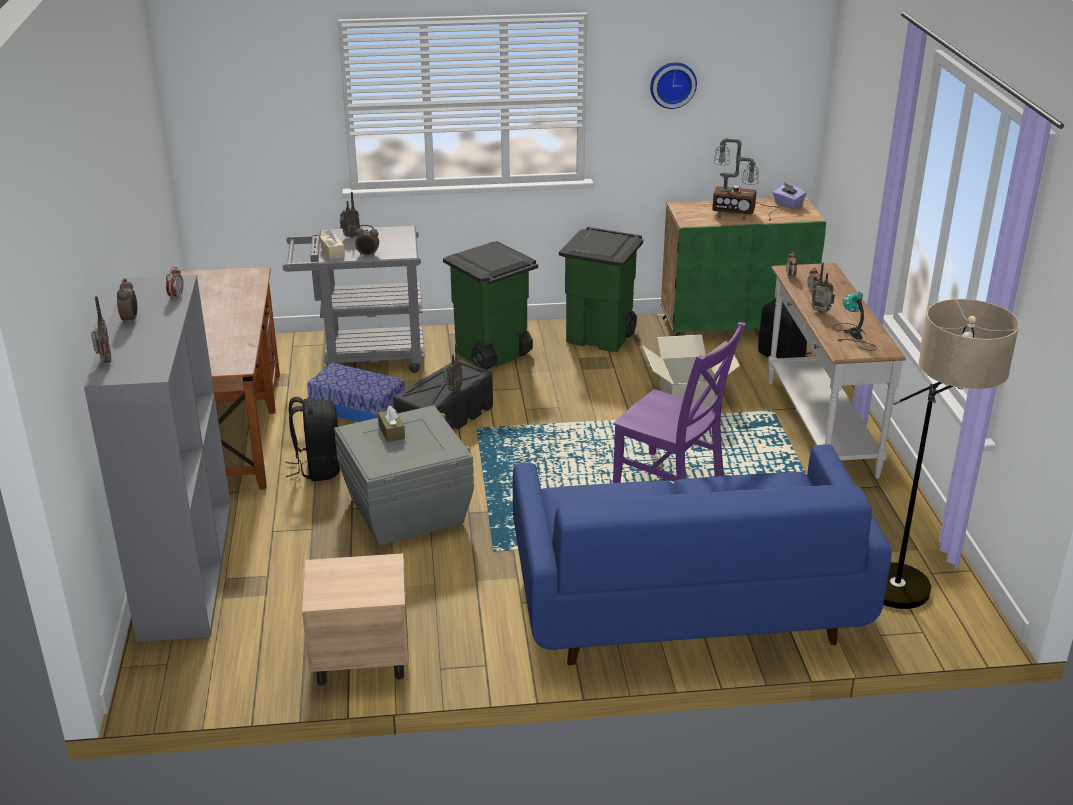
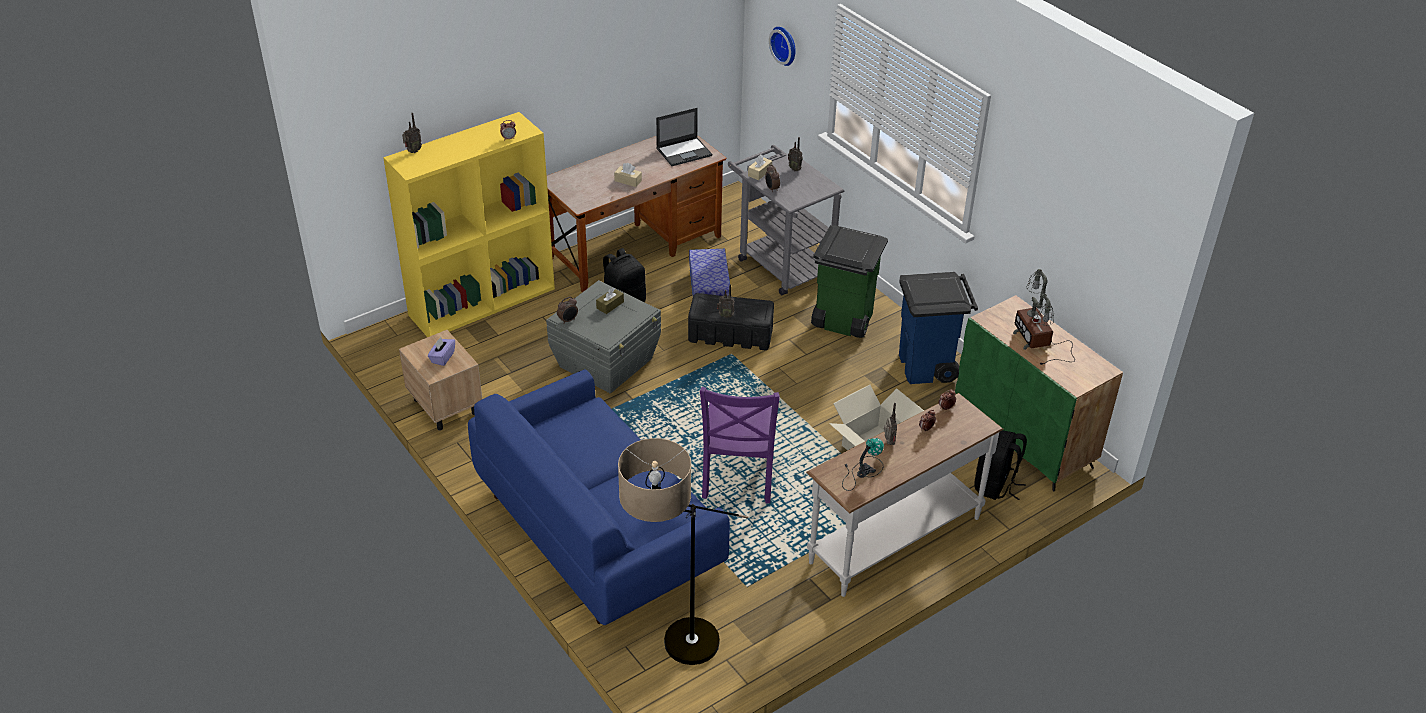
camera: 60 degrees right, 10 degrees up
(130, 320) = (467, 137): alarm clock -> alarm clock (568, 320)
(185, 569) = (482, 301): grey bookcase -> yellow bookcase
(225, 283) = (684, 152): none -> laptop
(232, 327) = (628, 181): none -> beige tissue box
(601, 337) = (927, 367): green trash can -> blue trash can
(672, 84) = (1040, 196): wall clock -> wall clock (785, 45)
(788, 204) = (1089, 365): purple tissue box -> purple tissue box (442, 357)

